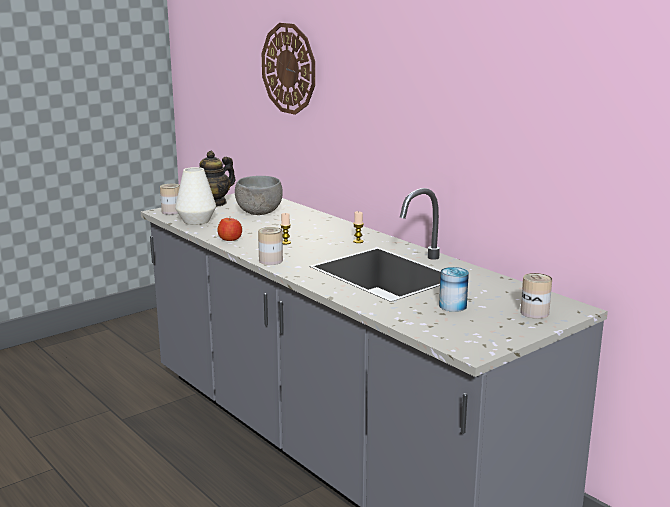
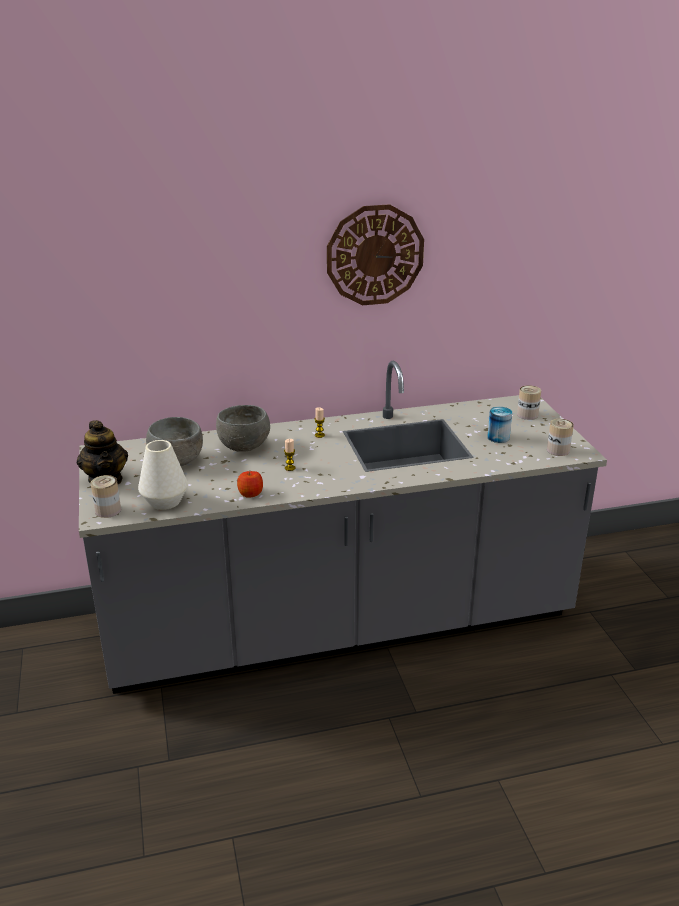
camera: 65 degrees left, 10 degrees up
(271, 260) = (335, 485): can -> can (558, 450)
(289, 68) = (124, 292): wall clock -> wall clock (375, 255)
(306, 224) = (245, 447): none -> grey bowl

